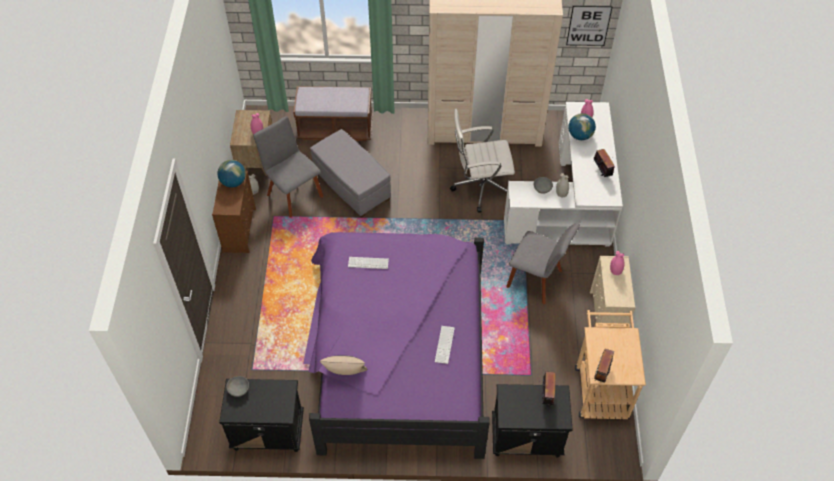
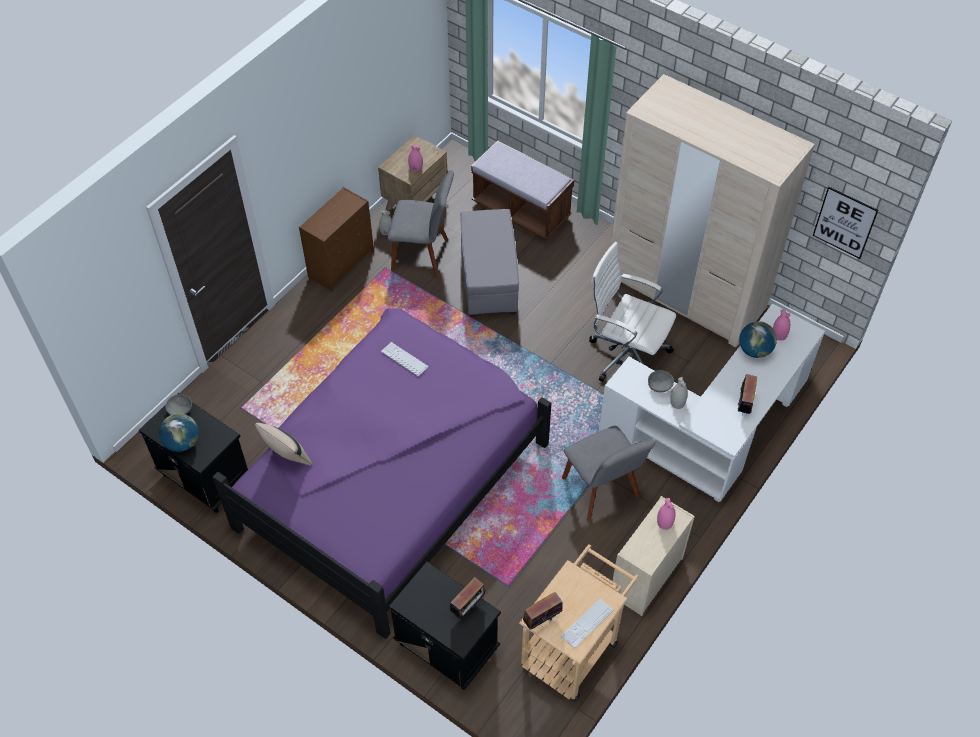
camera: 35 degrees right, 0 degrees up
(233, 182) = (345, 205): globe -> globe (182, 442)
(293, 193) = (423, 255): grey chair -> grey chair turned 105 degrees clockwise
(444, 345) = (409, 488): keyboard -> keyboard (587, 623)

